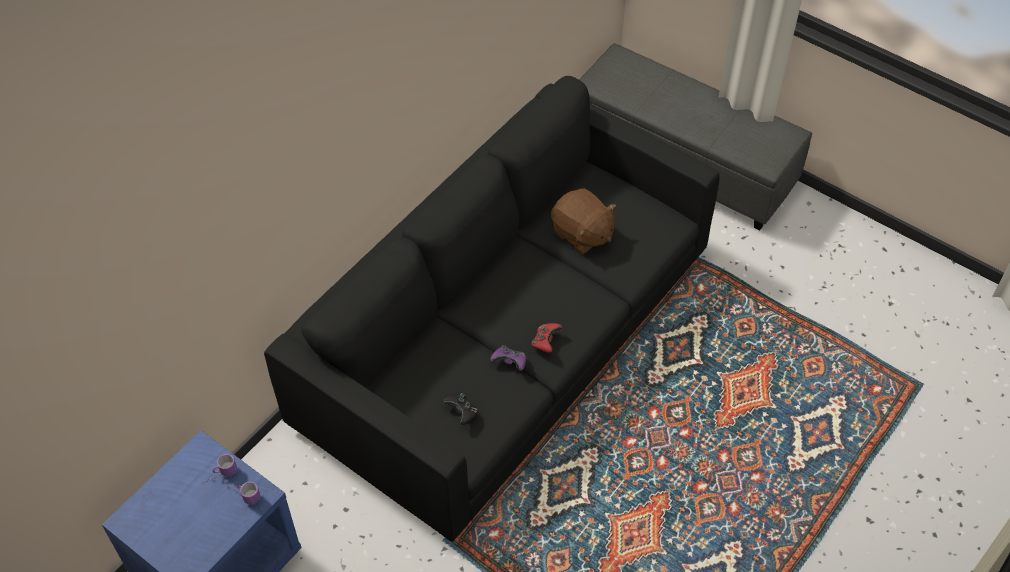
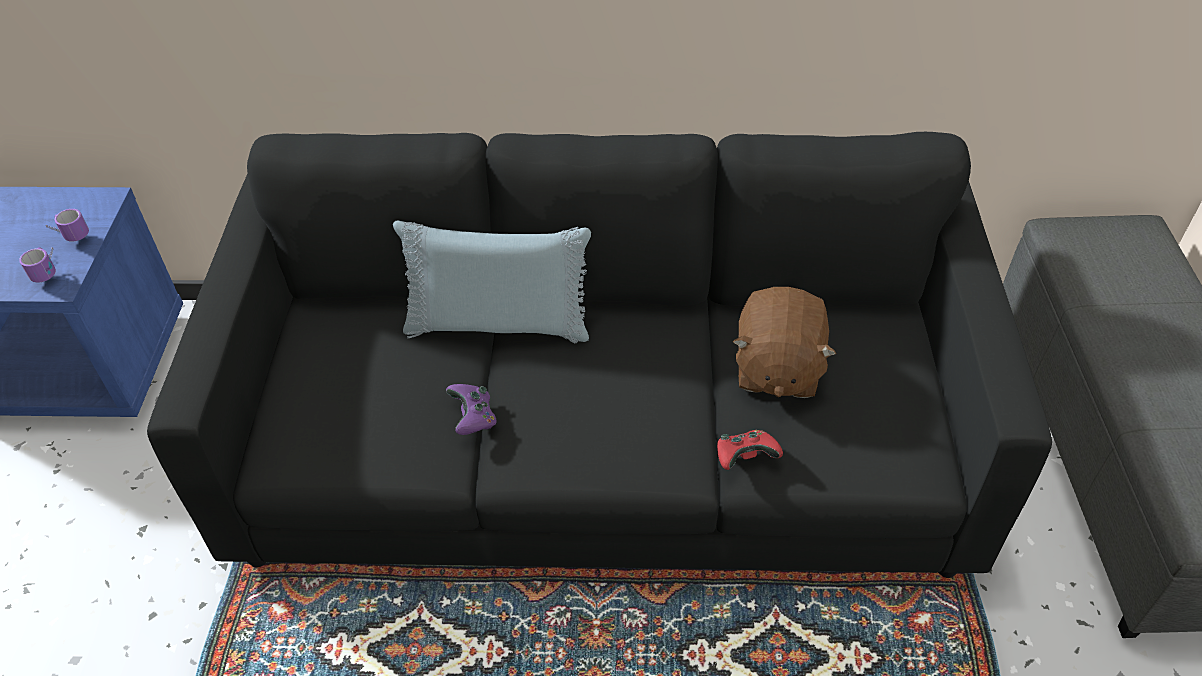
camera: 55 degrees right, 5 degrees down
(457, 320) = (498, 324): none -> blue pillow
(462, 413) = (342, 413): black game controller -> none
(545, 342) = (542, 437): red game controller -> red game controller (745, 458)

